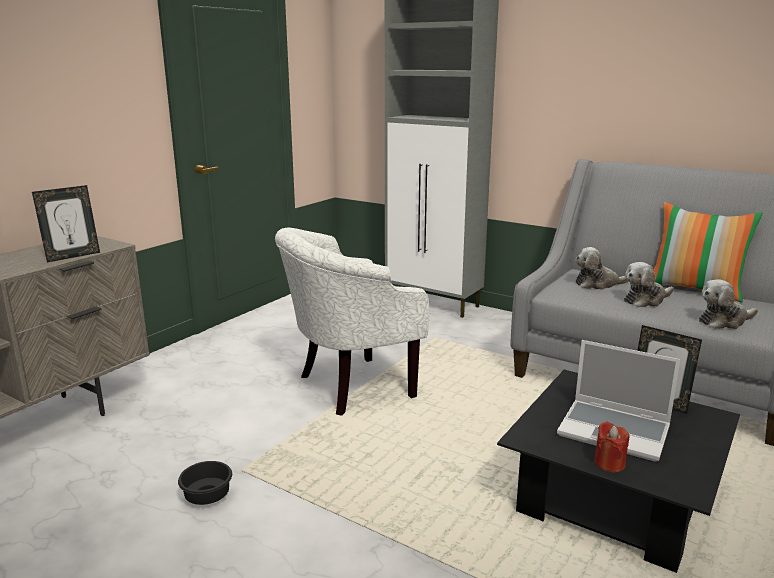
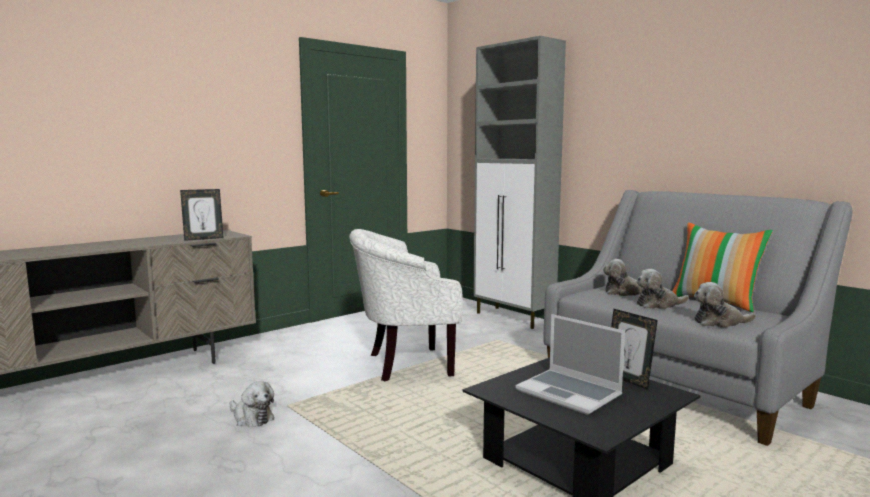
camera: 15 degrees right, 10 degrees down
(206, 496) = (251, 418): black bowl -> plush toy
(609, 463) = (545, 411): red candle -> none

